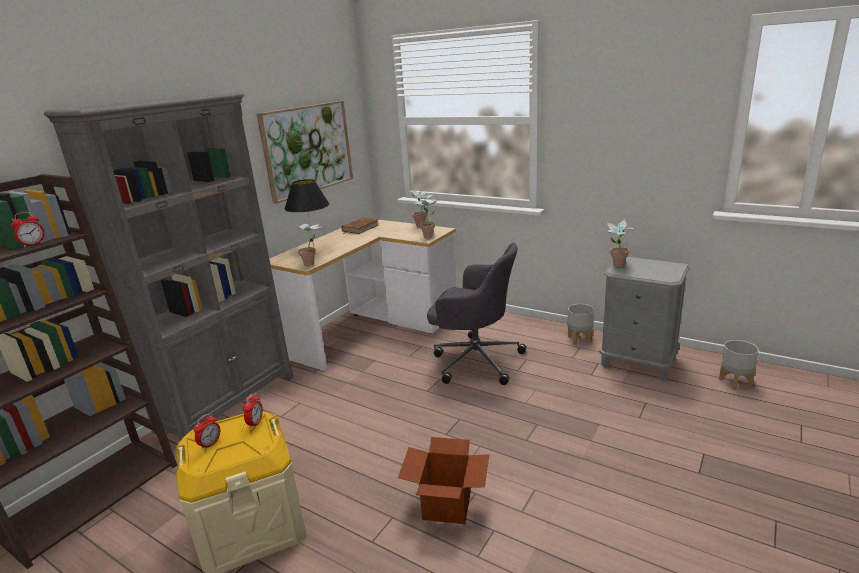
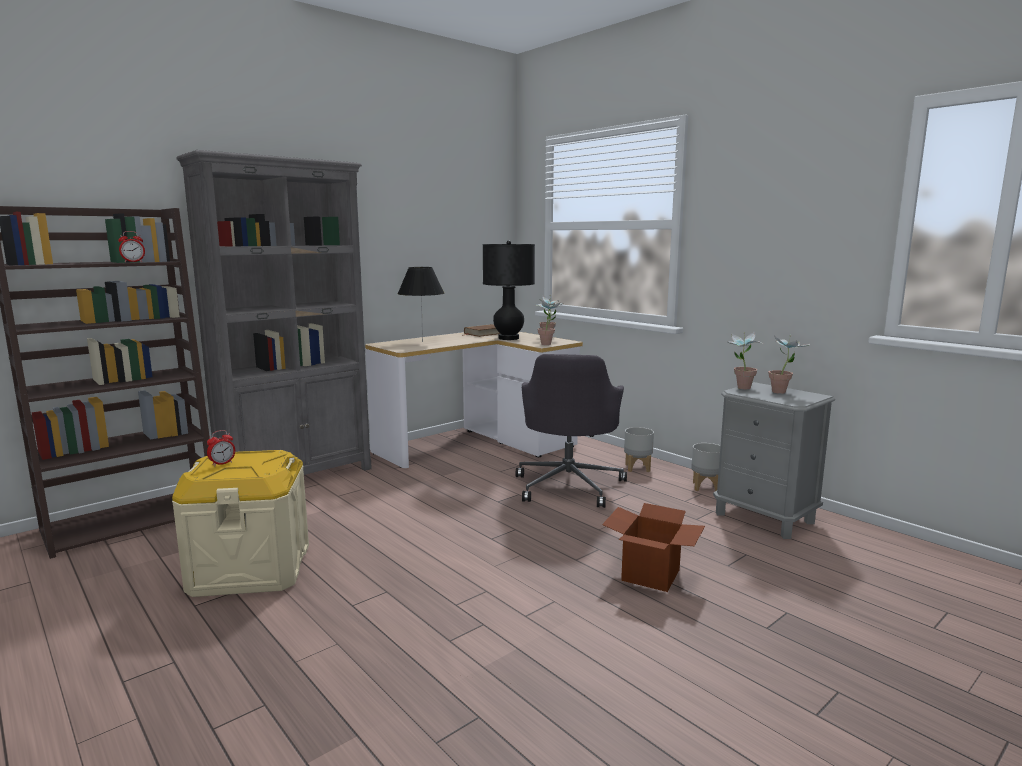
camera: 15 degrees right, 10 degrees down
(255, 423) = (273, 457): alarm clock -> none
(307, 149) = (439, 242): picture -> none
(313, 263) = (411, 349): potted plant -> potted plant (783, 392)
(388, 233) = (508, 338): none -> black table lamp
(447, 505) = (449, 593): cardboard box -> cardboard box (650, 575)
(475, 360) = (569, 485): grey office chair -> grey office chair turned 60 degrees clockwise
(735, 382) = (883, 556): grey planter -> grey planter (638, 468)

